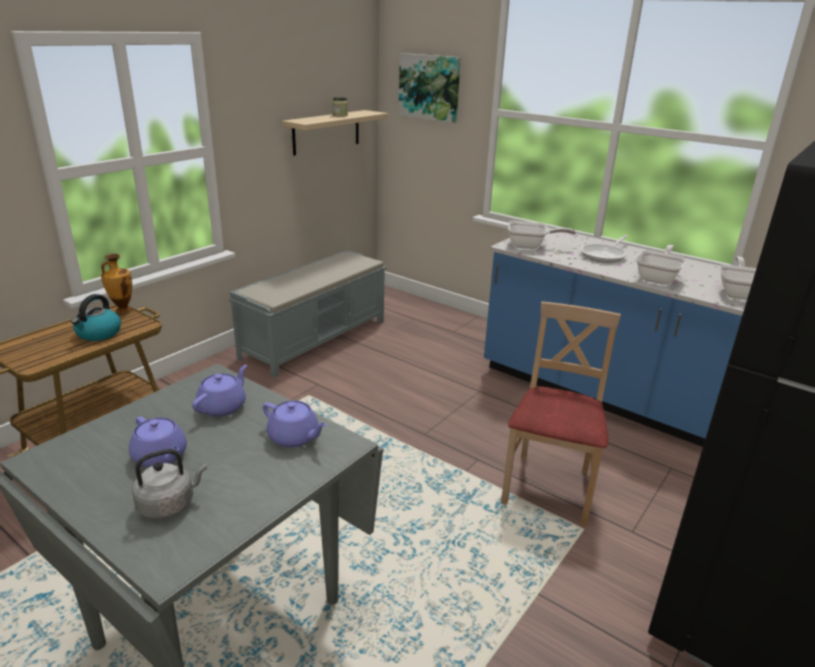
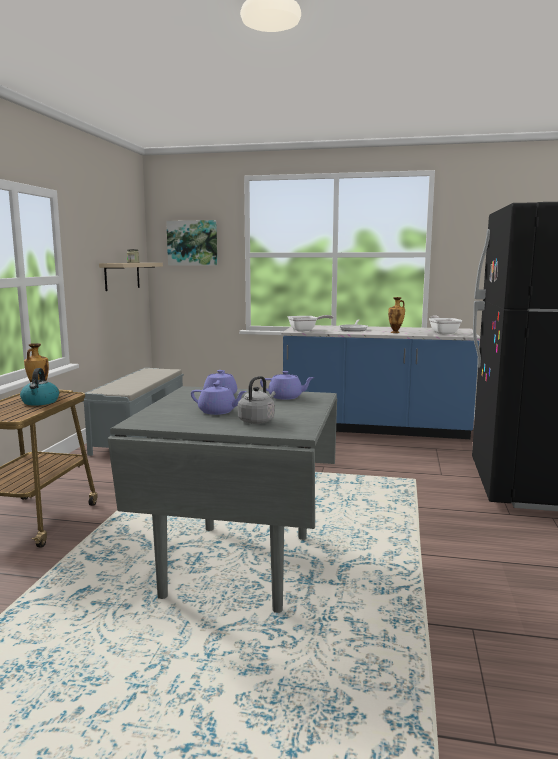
camera: 25 degrees left, 15 degrees down
(549, 488) = (379, 468): beige chair -> none
(658, 278) = (395, 332): frying pan -> vase

